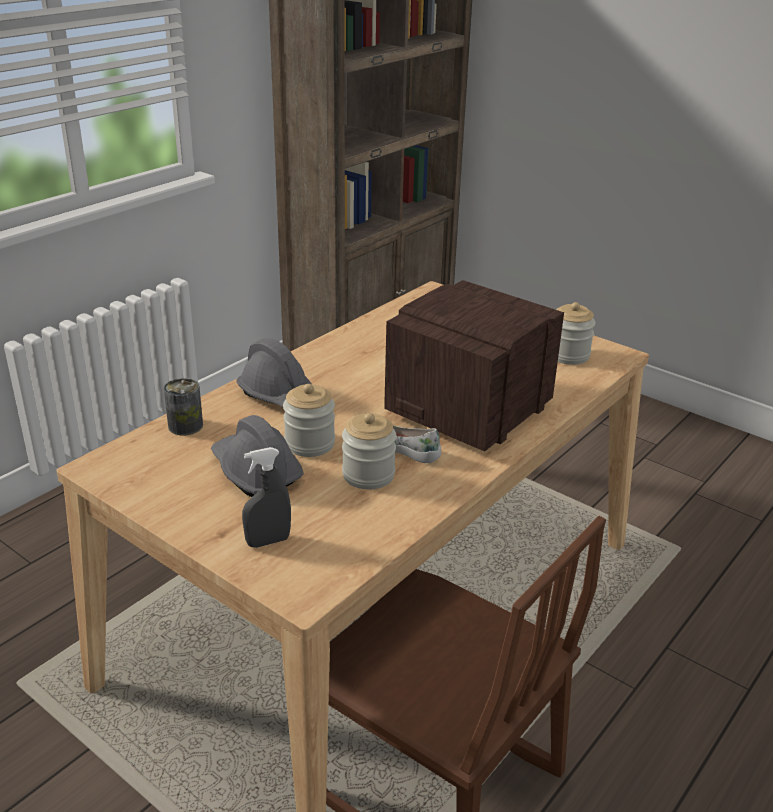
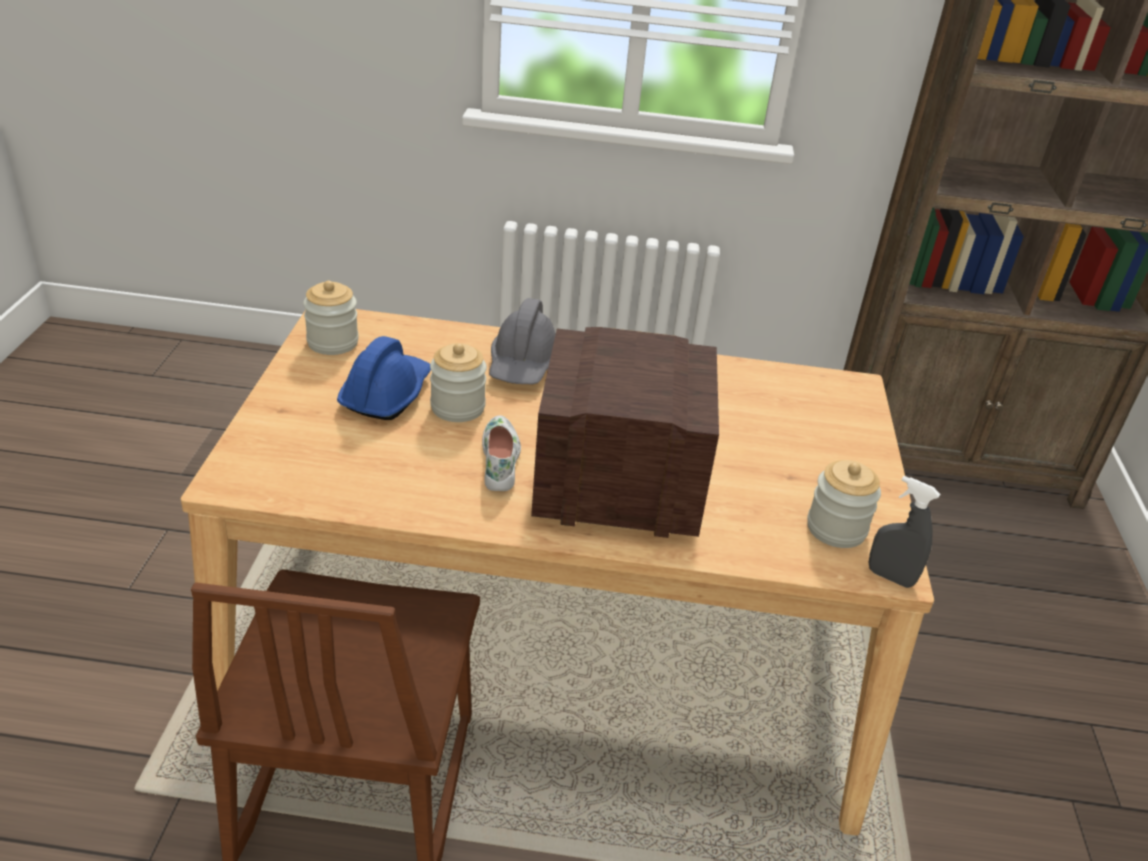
camera: 55 degrees right, 5 degrees up
(185, 426) = (424, 334): can -> none
(255, 471) = (386, 394): grey hard hat -> blue hard hat
(268, 541) = (287, 437): grey spray bottle -> grey spray bottle (890, 577)
(368, 475) = (436, 458): jar -> jar (333, 342)

